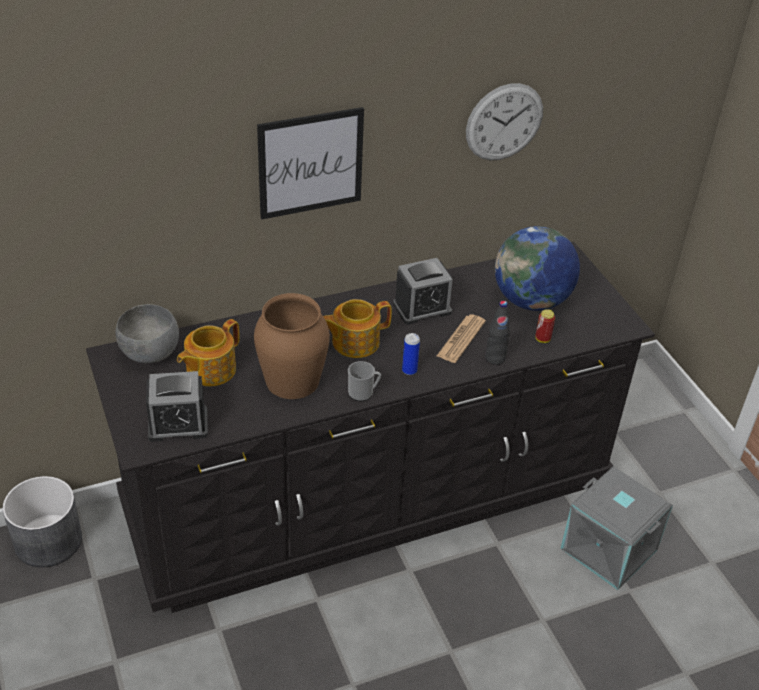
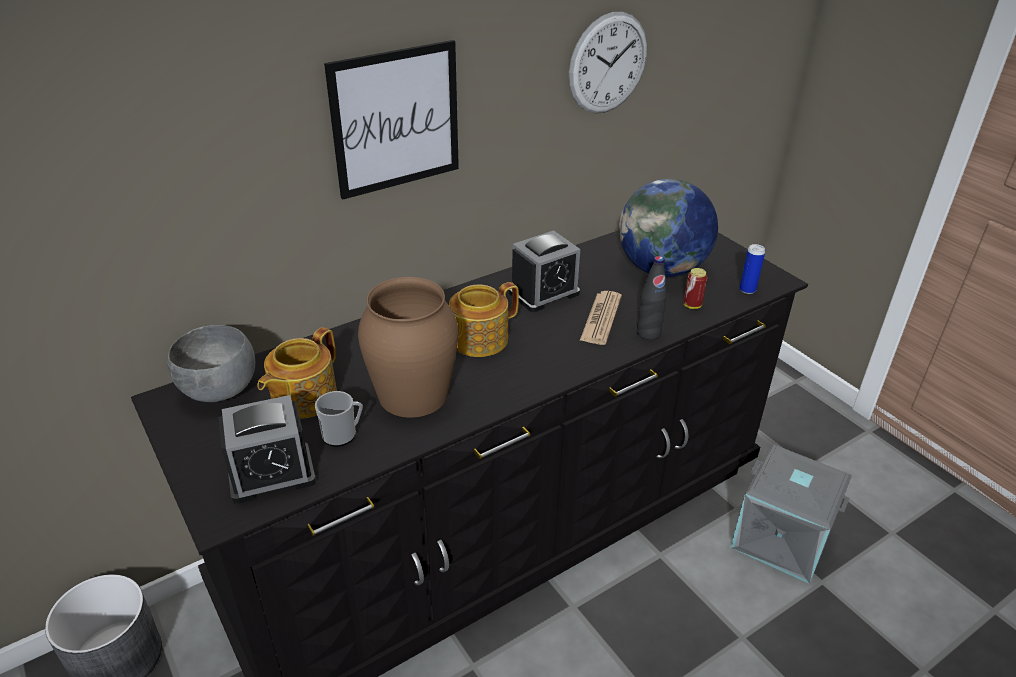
camera: 10 degrees left, 5 degrees down
(363, 393) = (507, 395): mug -> mug (343, 434)
(409, 370) = (554, 361): can -> can (747, 290)

